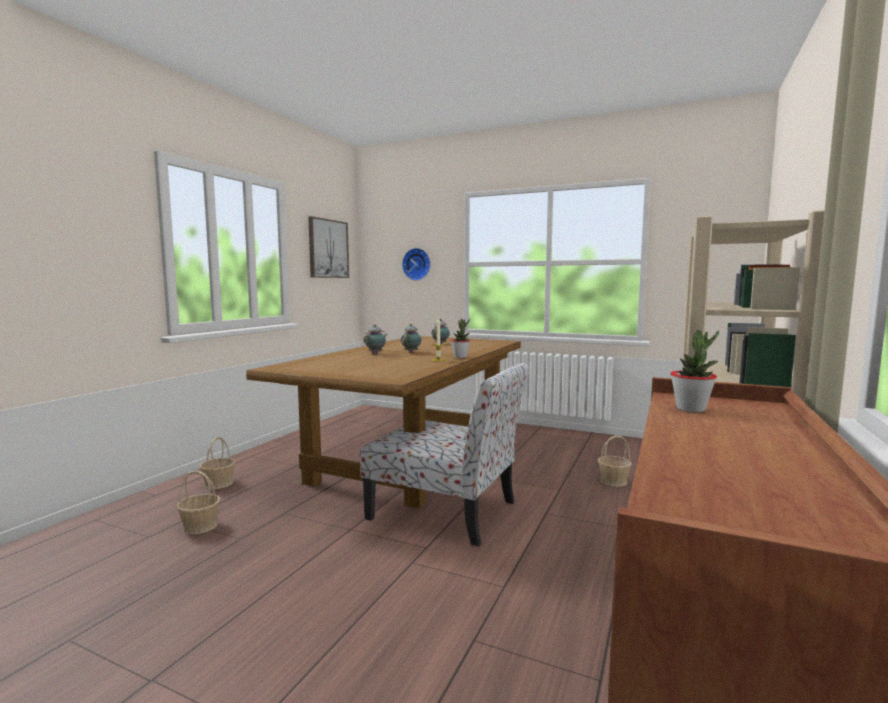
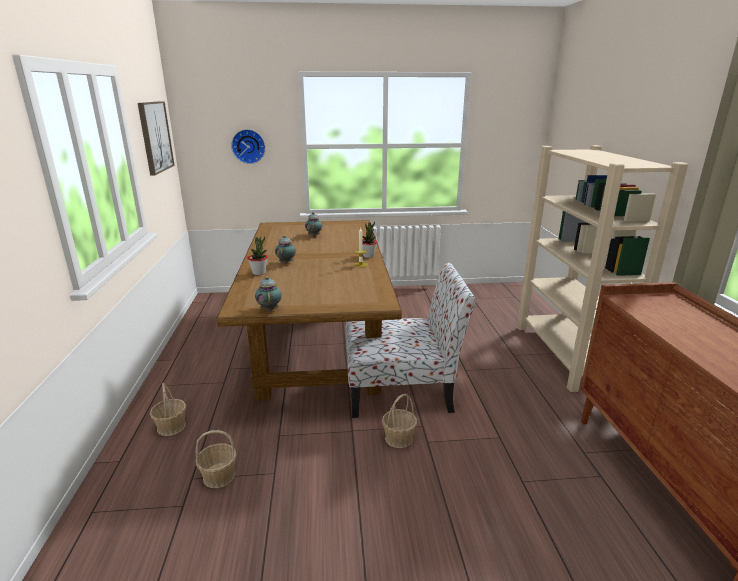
camera: 30 degrees left, 15 degrees up
(411, 352) = (314, 255): teapot -> teapot (269, 309)
(613, 481) = (477, 329): basket -> basket (398, 438)
(691, 409) = (650, 311): potted plant -> potted plant (259, 273)

